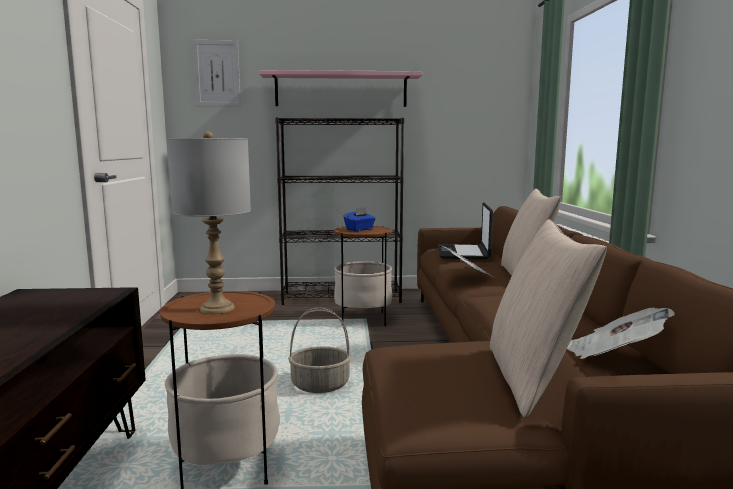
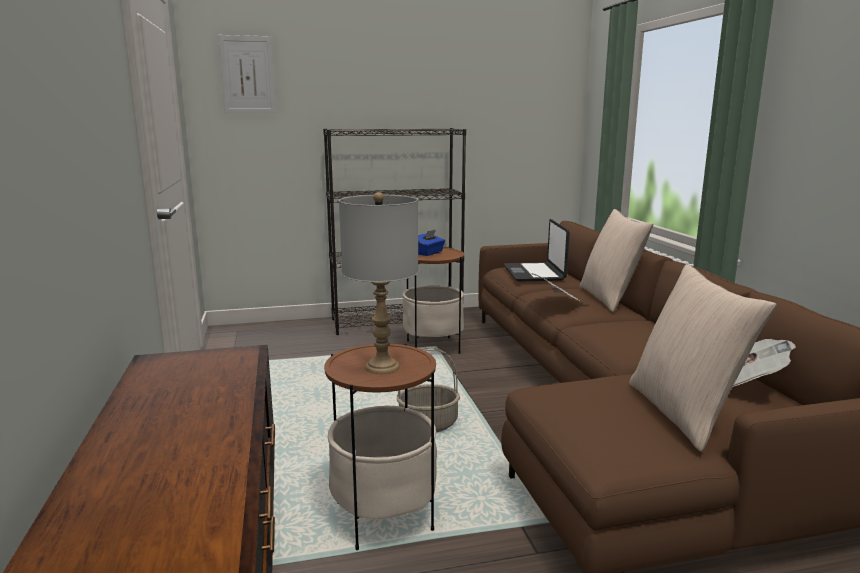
camera: 10 degrees left, 5 degrees up
(341, 90) = (389, 94): pink shelf -> none

